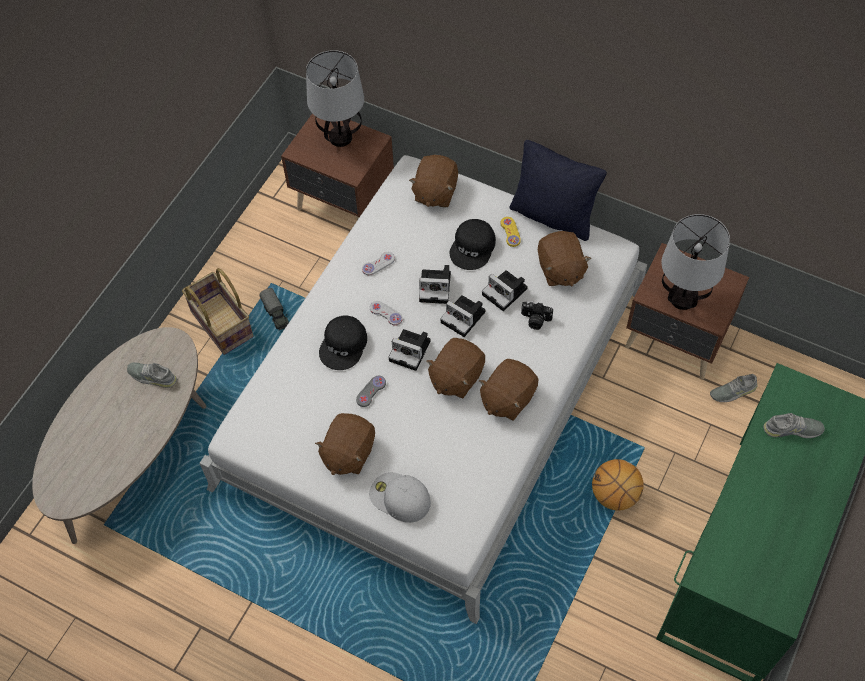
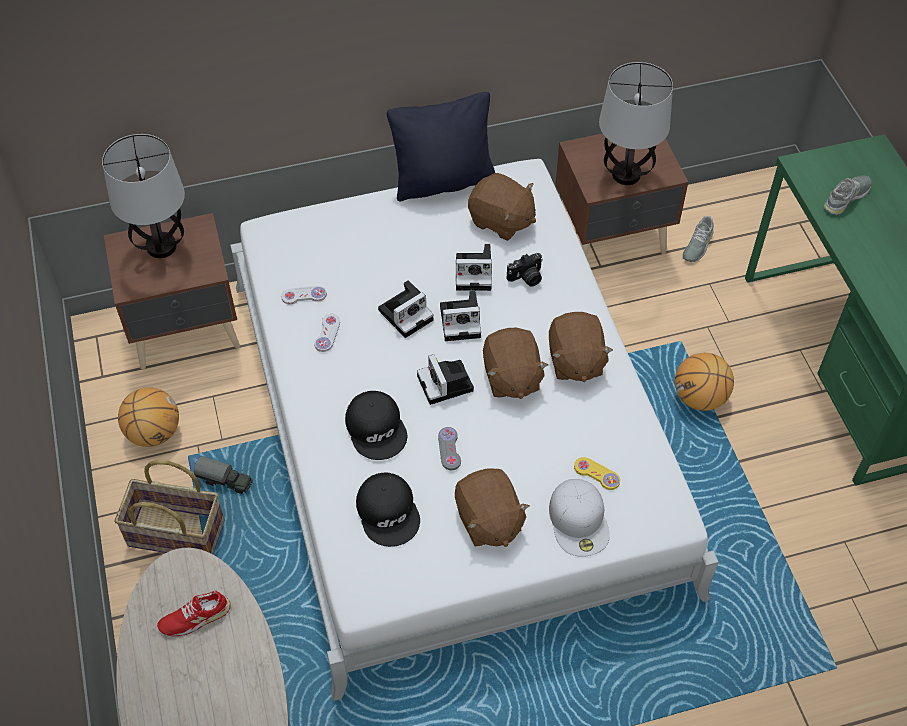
camera: 45 degrees left, 5 degrees down
(152, 376) = (195, 617): grey shoe -> red shoe
(267, 254) = (153, 433): none -> basketball
(386, 313) = (385, 370): white game controller -> white game controller (304, 296)
(399, 498) = (579, 521): white cap -> white cap turned 90 degrees counterclockwise
(411, 351) = (446, 385): camera -> camera turned 90 degrees clockwise
(435, 192) = (311, 234): brown plush toy -> none
(473, 248) = (402, 256): black cap -> black cap (389, 512)
(510, 232) = (422, 220): yellow game controller -> yellow game controller (596, 474)

